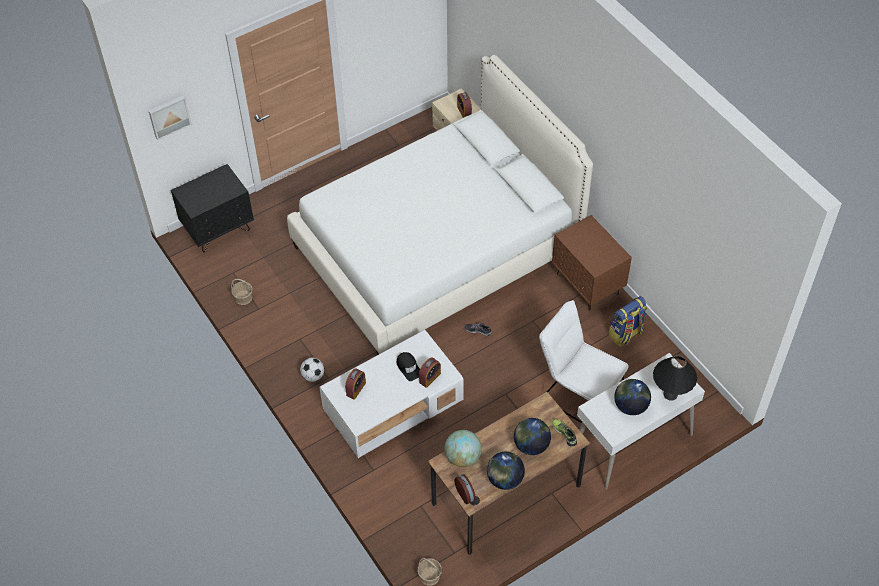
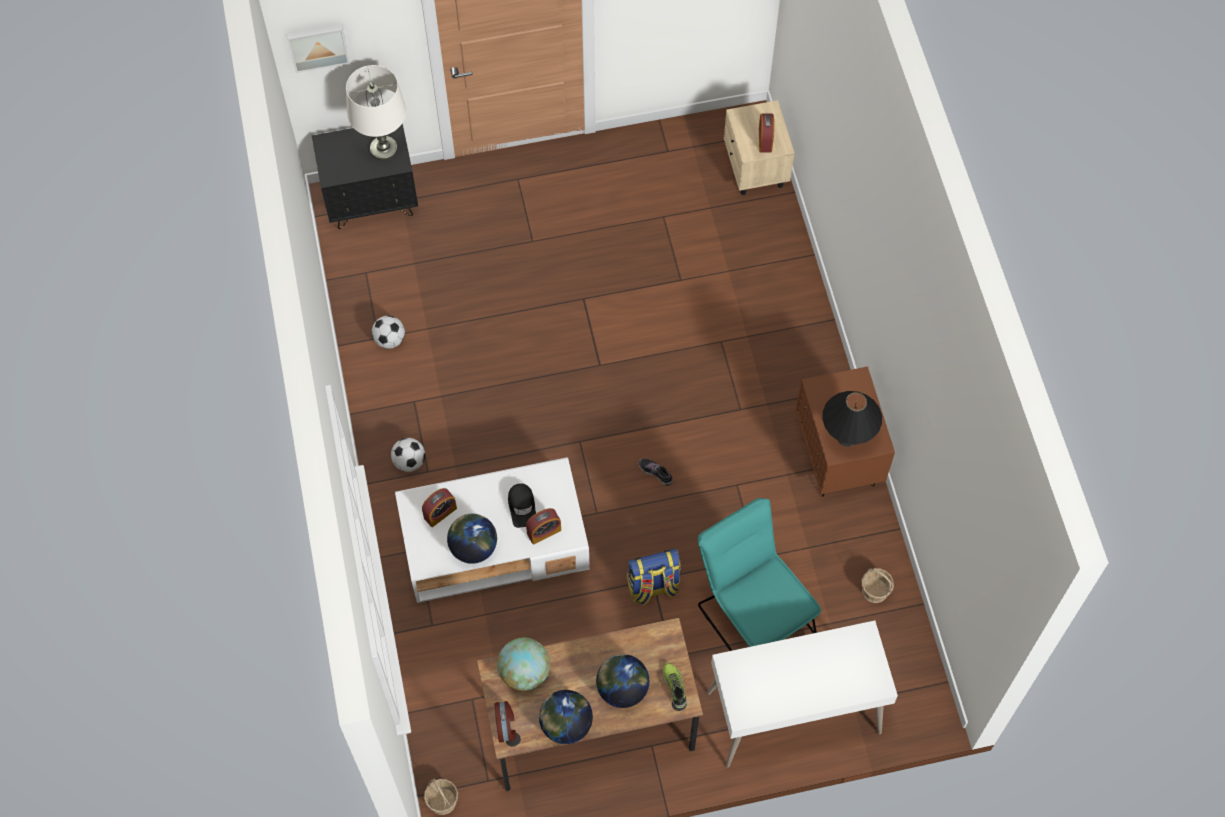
camera: 20 degrees right, 10 degrees up
(223, 184) = (383, 149): none -> white table lamp
(243, 298) = (365, 315): basket -> basket (875, 590)
(267, 307) = (390, 340): none -> football
(437, 249) = (653, 330): white bed -> none
(578, 392) = (752, 613): white chair -> turquoise chair
(626, 334) = (857, 550): backpack -> backpack (653, 587)
(630, 406) = (783, 680): globe -> globe (473, 547)
(670, 394) = (847, 683): black table lamp -> black table lamp (847, 438)

